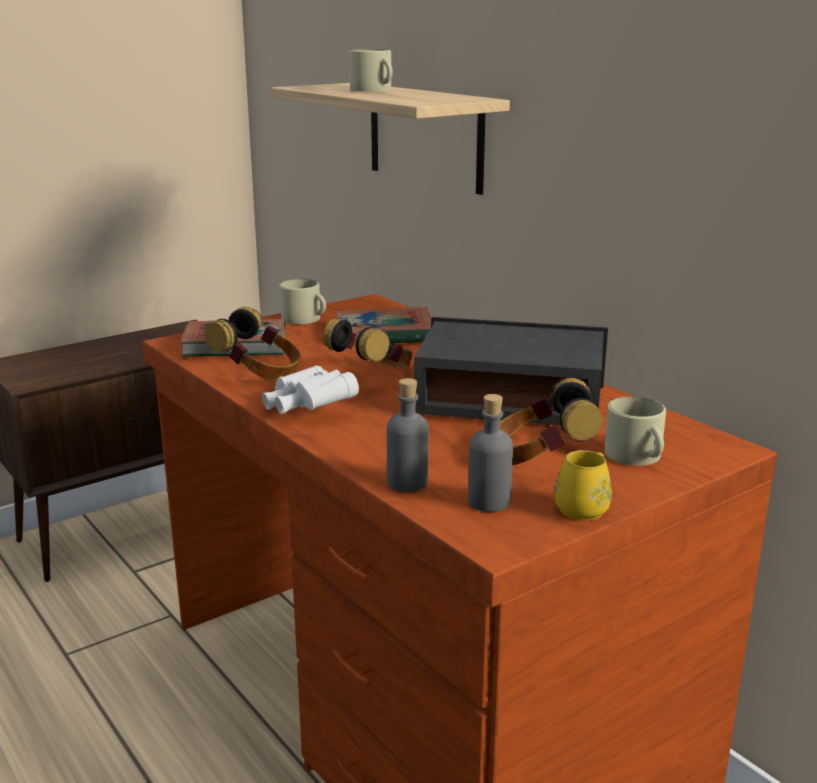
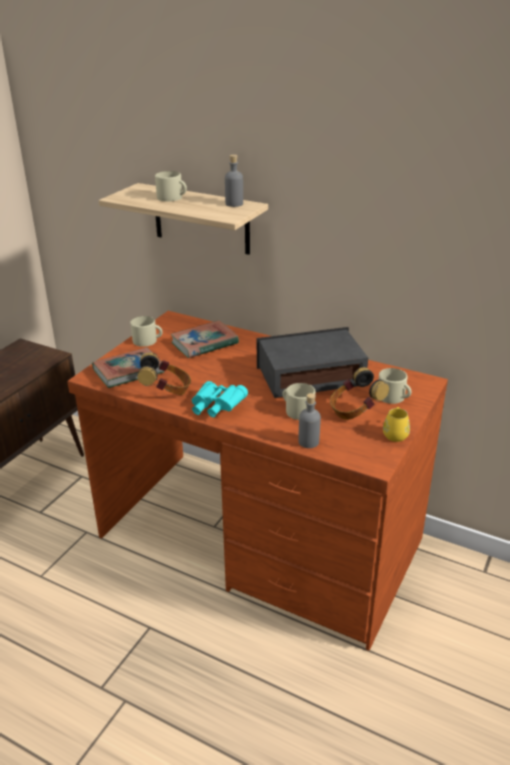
camera: 25 degrees left, 10 degrees up
(307, 409) = (216, 408): white binoculars -> turquoise binoculars
(374, 376) = (228, 376): headphones -> none
(435, 437) = (297, 410): none -> beige mug
(489, 502) = (353, 442): grey bottle -> grey bottle (234, 204)

